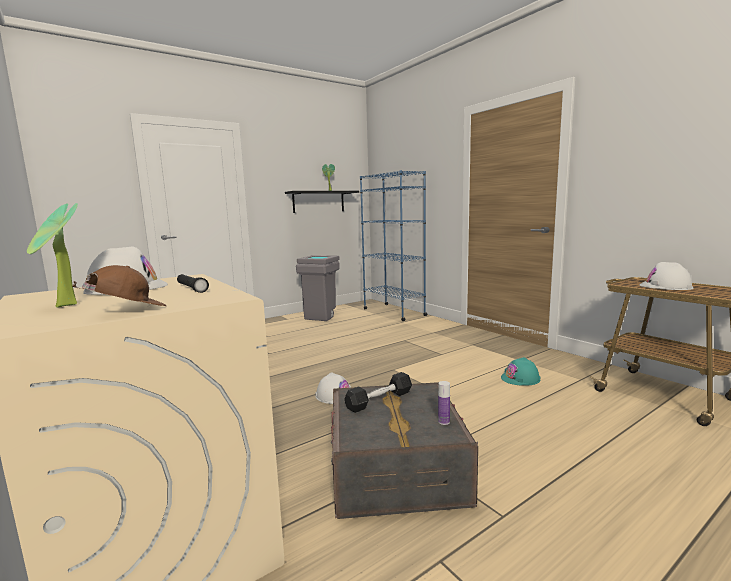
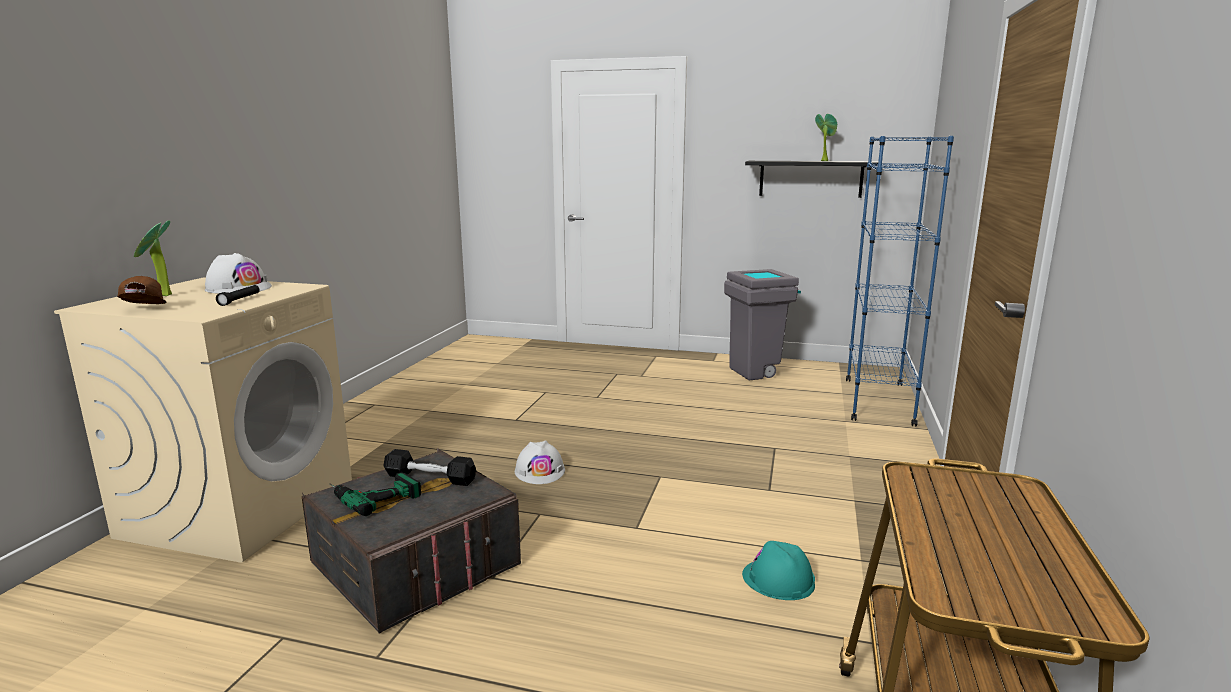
camera: 50 degrees right, 5 degrees up
(127, 311) = (143, 310): brown cap -> brown cap turned 105 degrees counterclockwise
(378, 424) = (372, 495): none -> power drill
(443, 422) = (405, 525): bottle -> none
(665, 286) = (976, 517): white hard hat -> none

